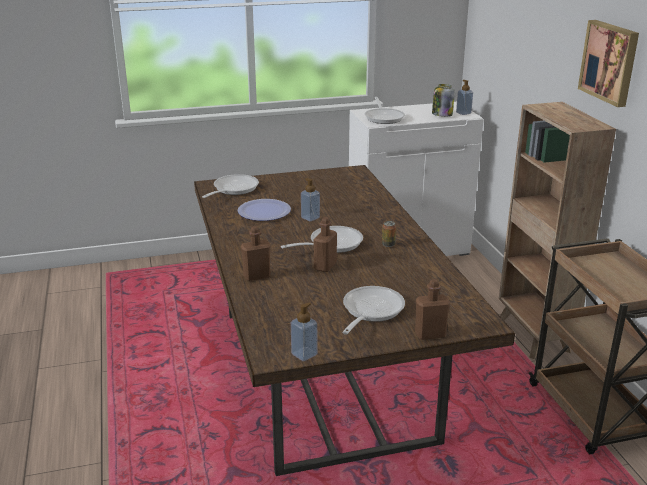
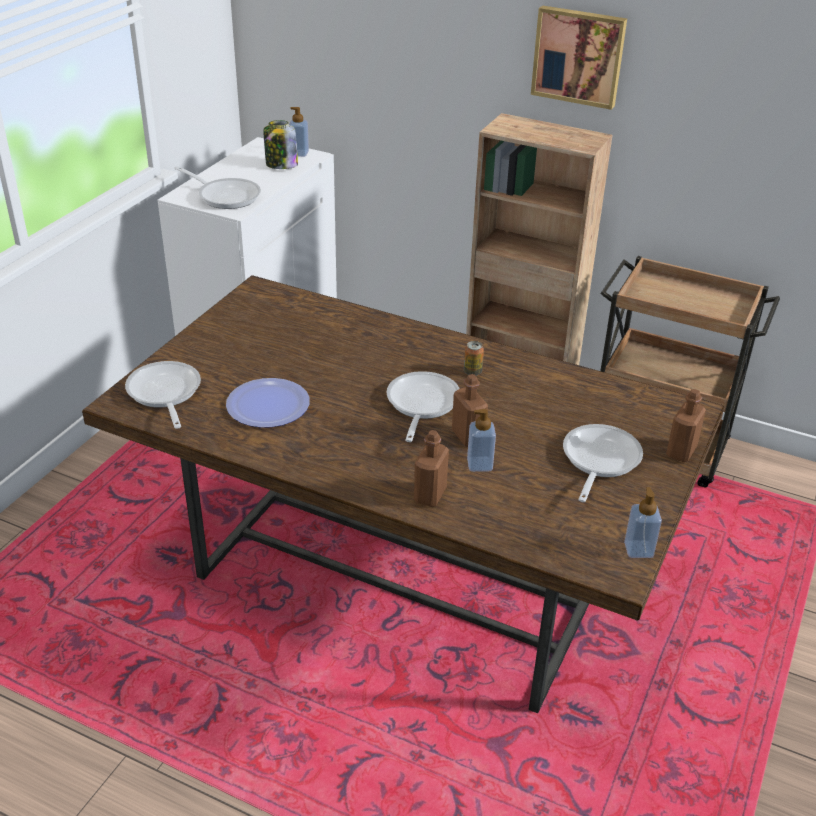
camera: 50 degrees left, 10 degrees up
(310, 218) = (335, 383): soap dispenser -> soap dispenser (479, 464)
(370, 311) = (598, 461): frying pan -> frying pan turned 45 degrees clockwise

